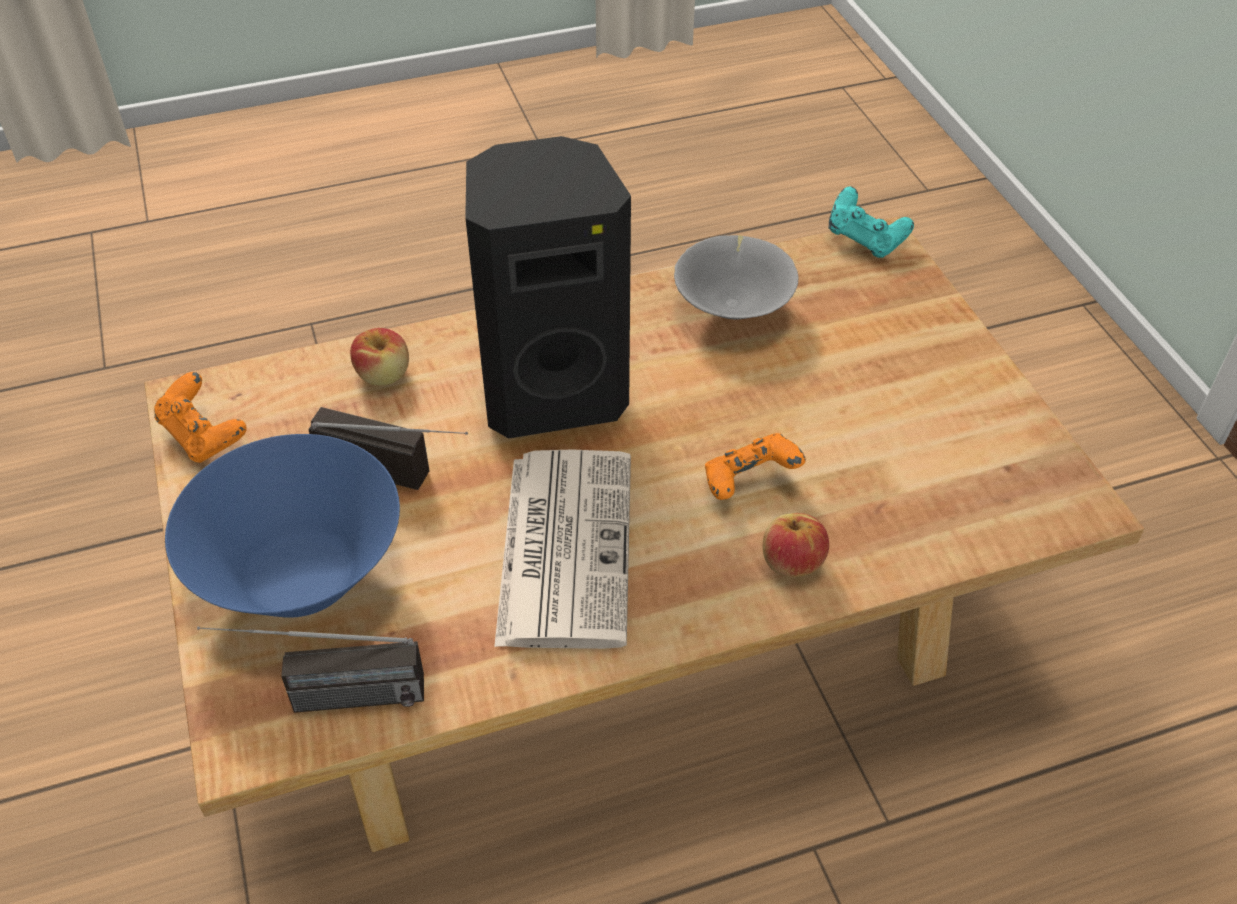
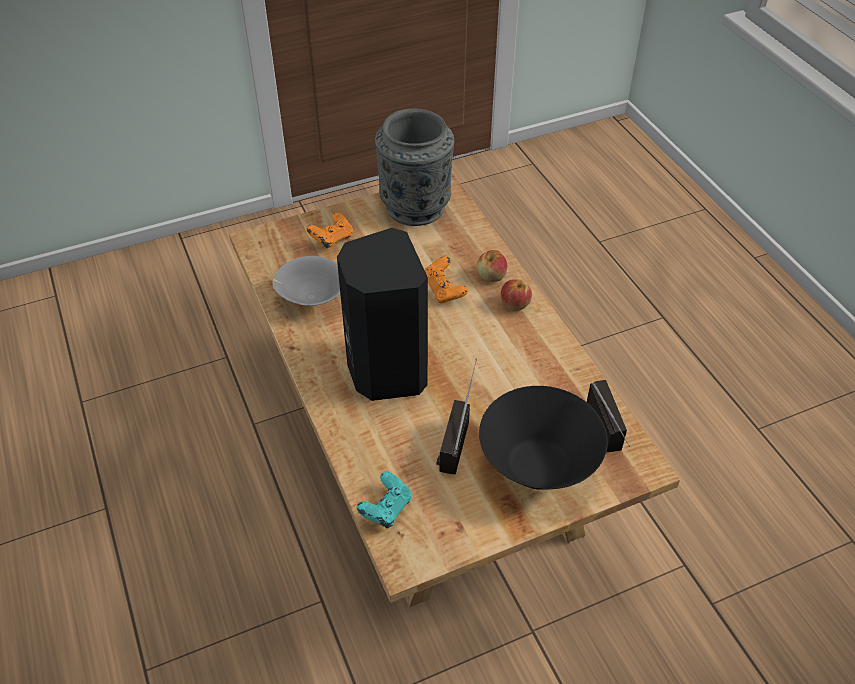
camera: 95 degrees left, 0 degrees up
(204, 436) = (439, 542): orange game controller -> orange game controller (332, 239)
(302, 576) = (538, 465): blue bowl -> black bowl
(384, 374) = (375, 455): apple -> apple (515, 304)
(564, 545) = (496, 357): newspaper -> none
(865, 240) = (251, 246): turquoise game controller -> turquoise game controller (386, 509)
(1009, 456) = (415, 205): none -> grey vase

